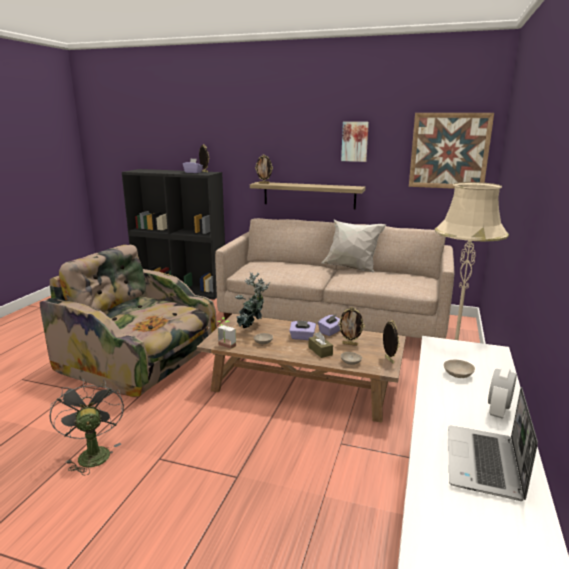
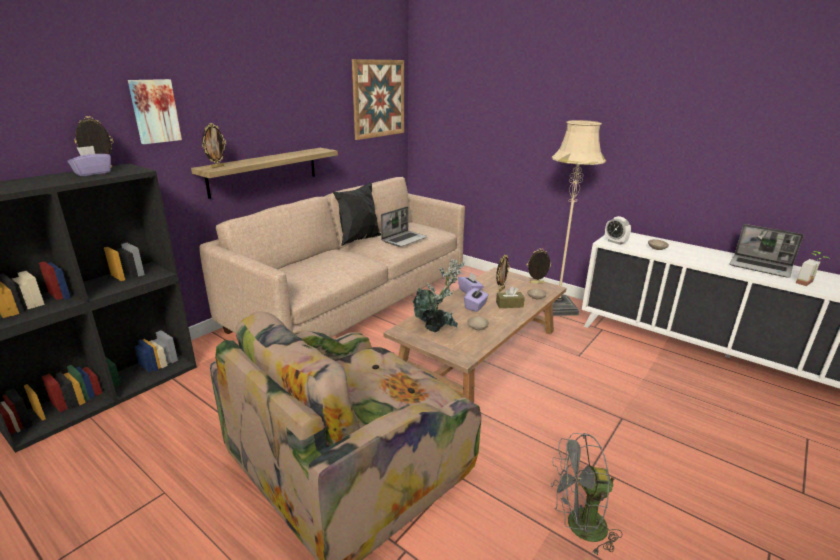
camera: 70 degrees left, 5 degrees up
(225, 346) = (477, 350): potted plant -> potted plant (808, 283)
(351, 268) = (359, 240): white pillow -> black pillow
(355, 141) = (304, 94): picture -> picture (154, 111)
(372, 279) = (404, 239): none -> laptop
(498, 410) = (701, 251): alarm clock -> alarm clock (615, 242)

